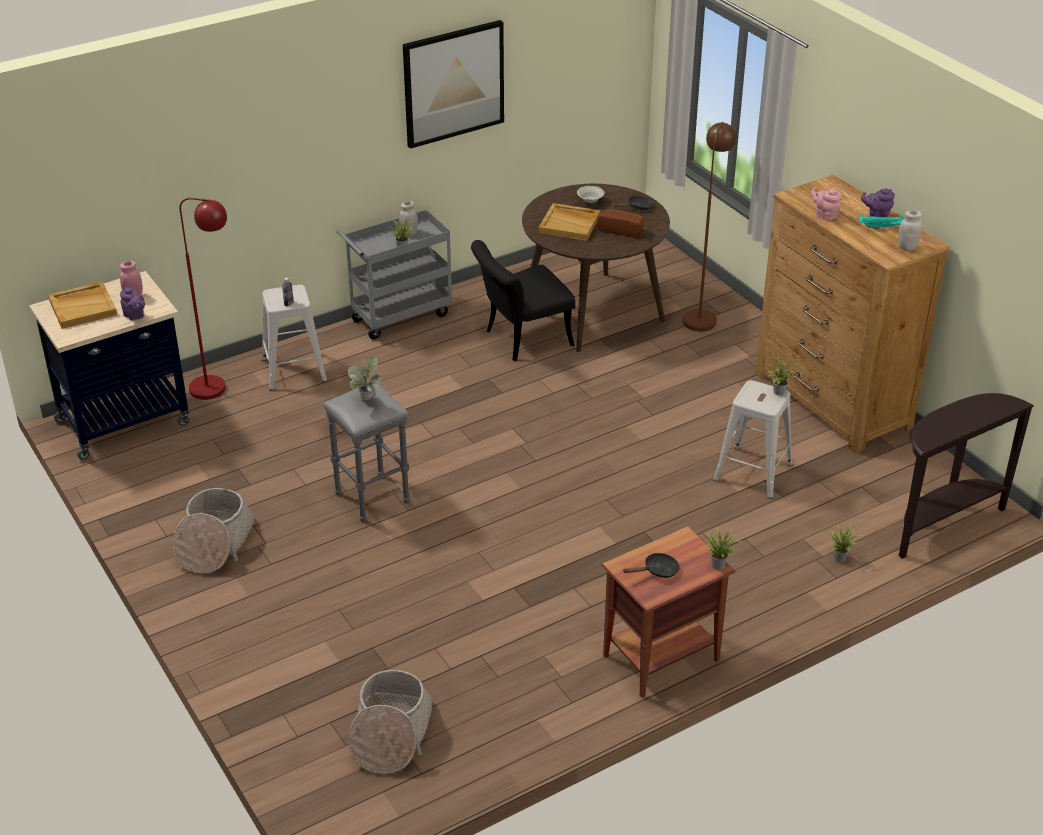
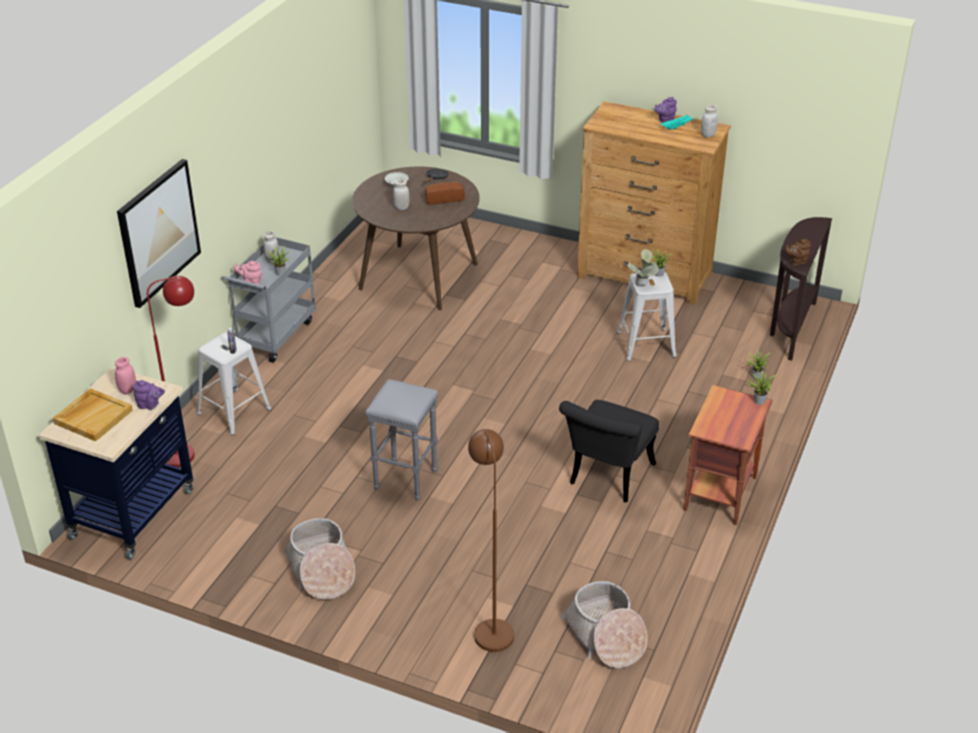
camera: 35 degrees left, 0 degrees up
(366, 401) = (402, 395): potted plant -> potted plant (642, 286)
(453, 83) = (275, 117): picture -> picture (158, 232)
(521, 339) = (388, 317): black chair -> black chair (607, 478)
(570, 224) = (401, 207): beige tray -> white jar
(657, 571) = (728, 422): black frying pan -> none
(702, 316) = (499, 251): brown floor lamp -> brown floor lamp (490, 627)
(824, 215) = (632, 131): pink teapot -> pink teapot (251, 282)
(926, 435) = (796, 262): none -> brown teapot

